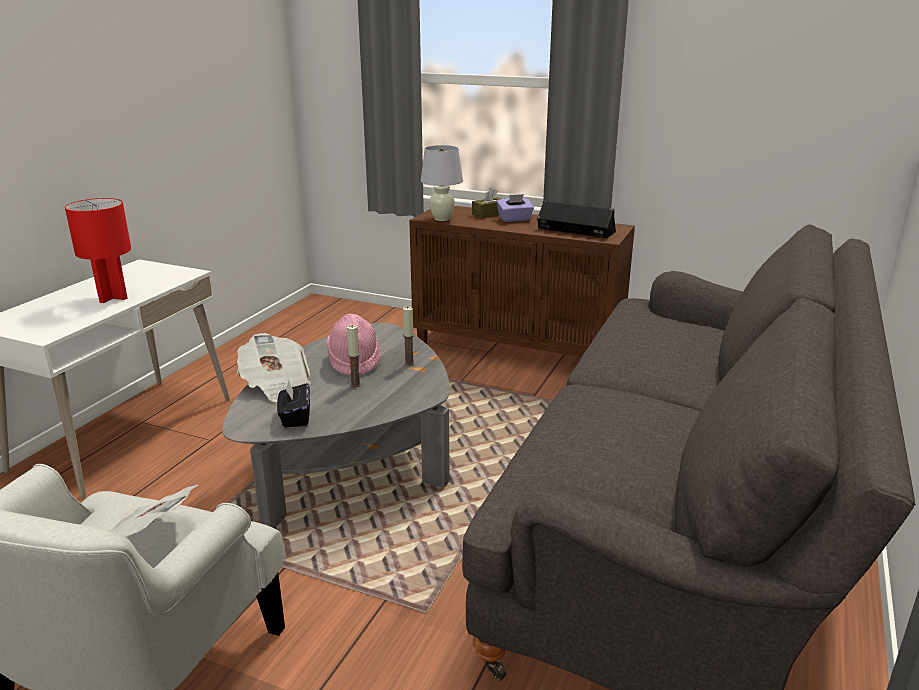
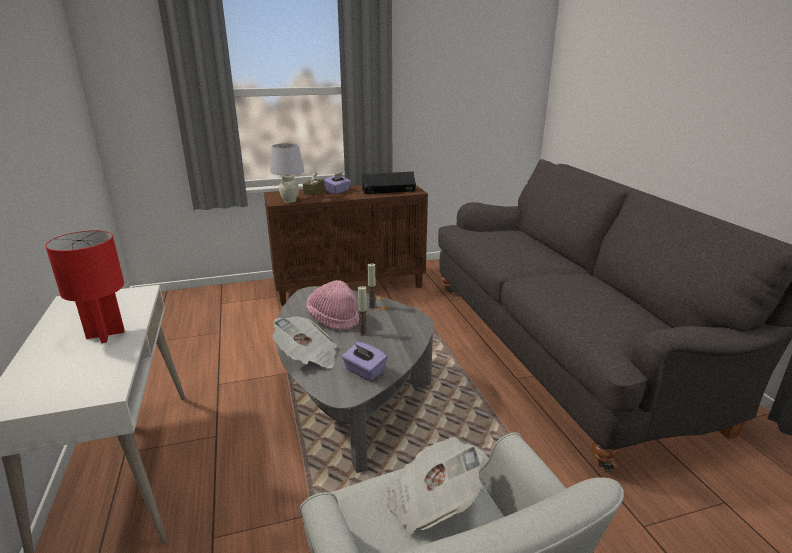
camera: 40 degrees left, 0 degrees up
(295, 417) = (364, 371): black tissue box -> purple tissue box

